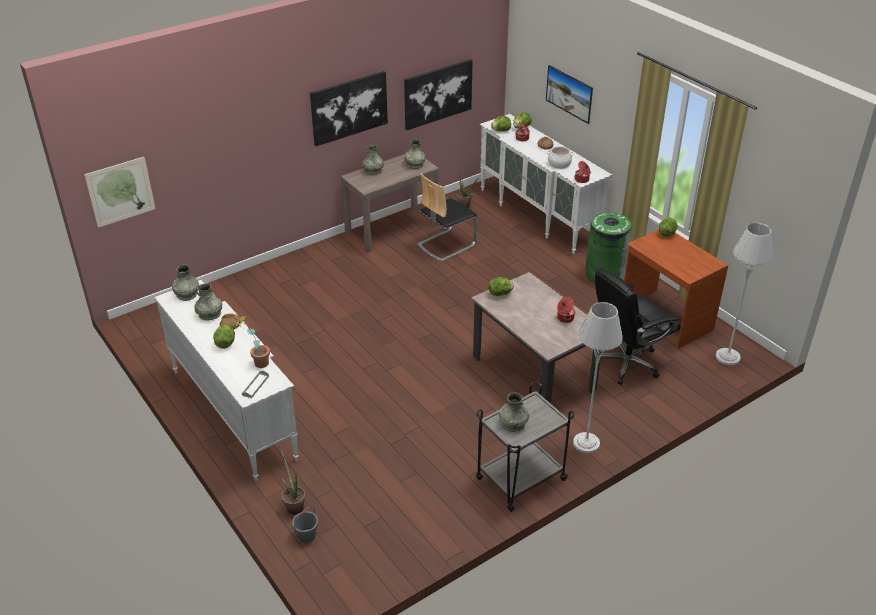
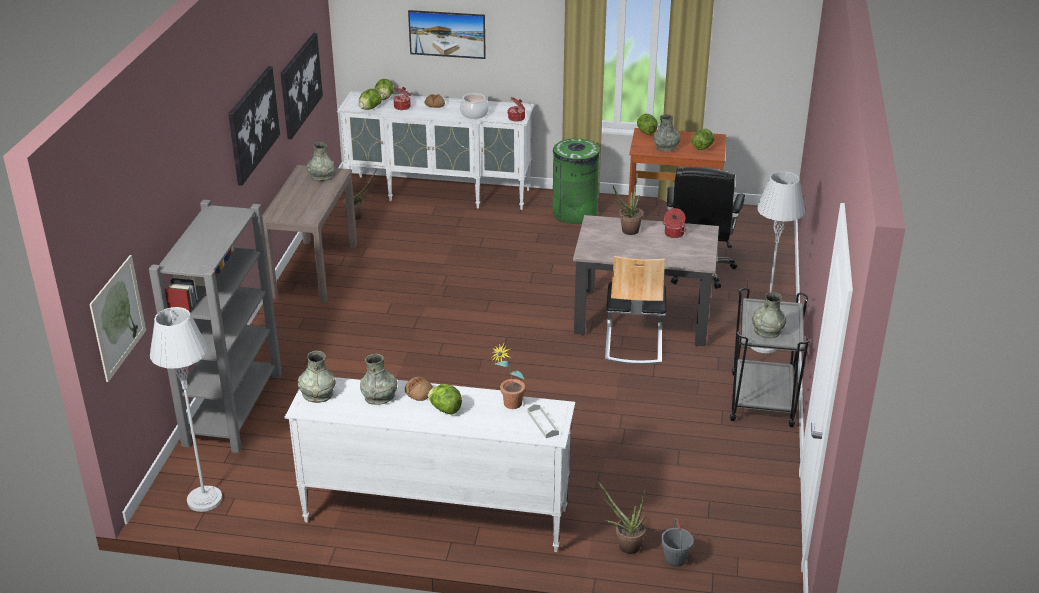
camera: 45 degrees left, 5 degrees down
(235, 288) = (233, 409): none -> grey bookcase
(373, 171) = (288, 200): grey vase -> grey vase (666, 147)
(446, 245) = (394, 258): chair -> chair (633, 343)
(500, 294) = (592, 243): lettuce -> lettuce (702, 147)
(536, 299) = (627, 232): none -> potted plant
(727, 357) = (758, 226): grey floor lamp -> grey floor lamp (205, 499)

